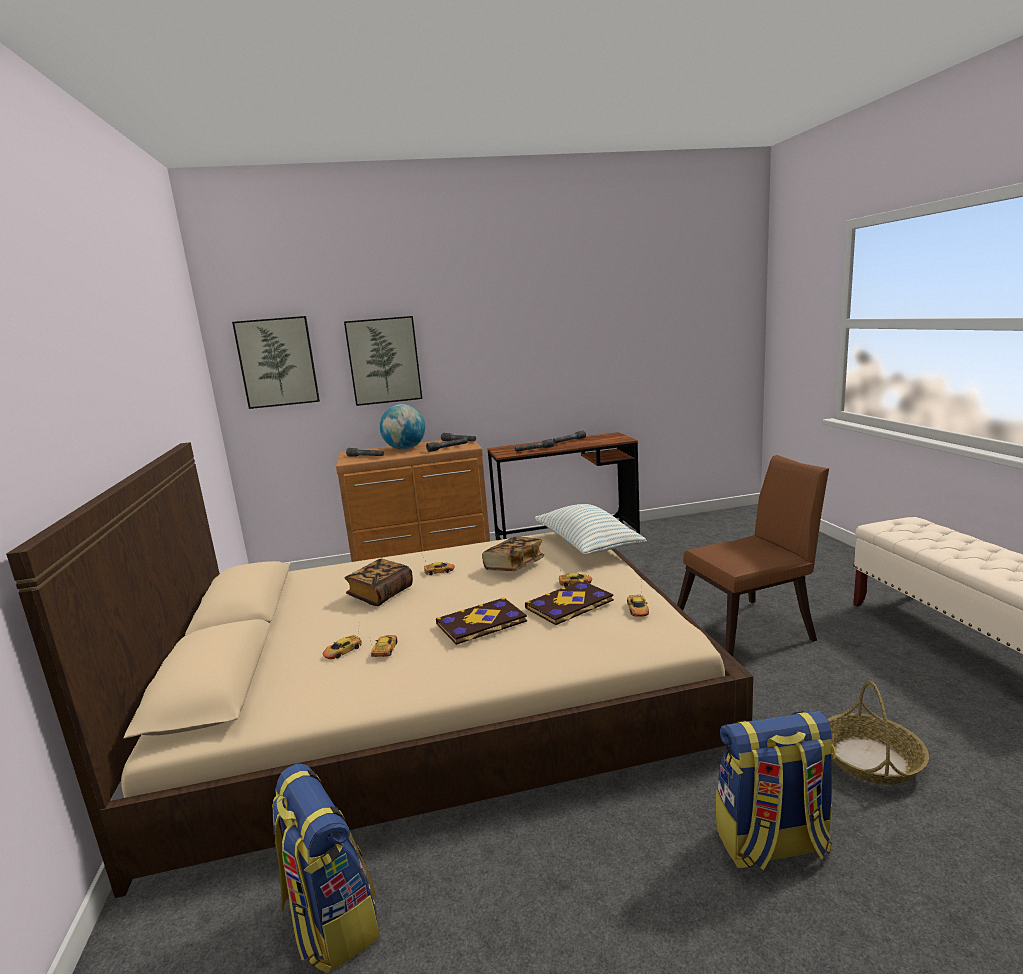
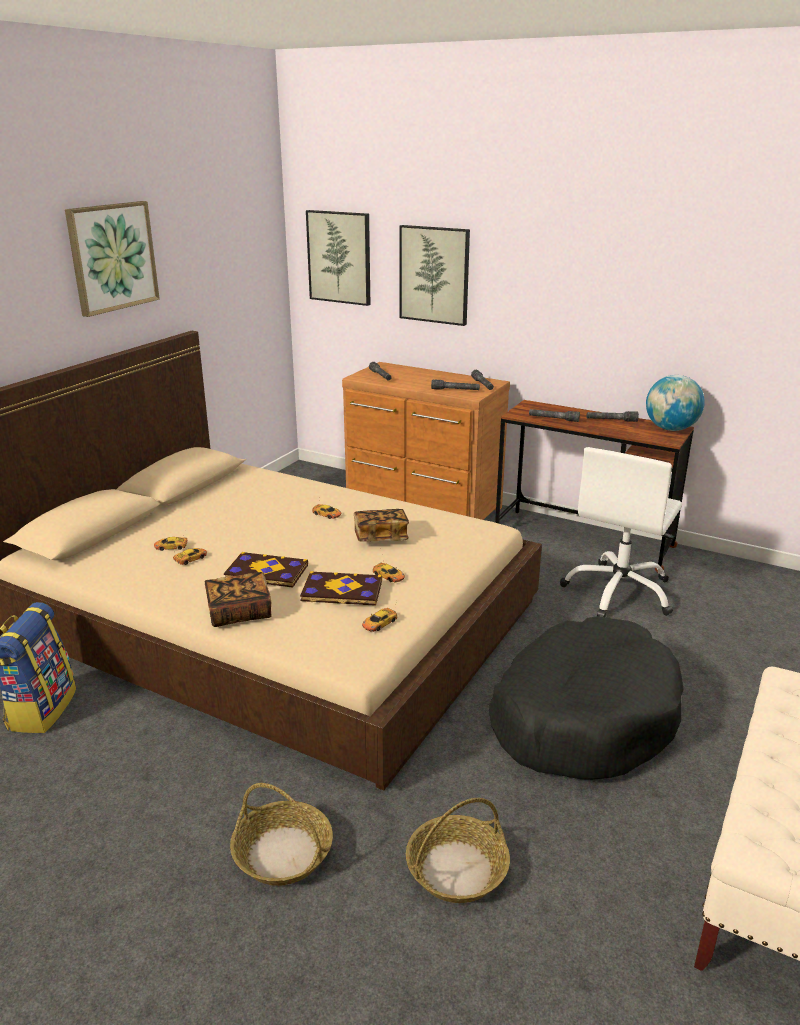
camera: 40 degrees right, 10 degrees up
(115, 353) = (112, 257): none -> picture
(381, 594) = (261, 514): book -> book (239, 612)
(405, 449) = (426, 377): globe -> globe (671, 429)
(587, 544) = (474, 546): pillow -> none
(639, 560) = (619, 592): none -> white office chair
(750, 630) = (583, 717): brown chair -> black dog bed
(772, 844) = (282, 853): backpack -> basket

